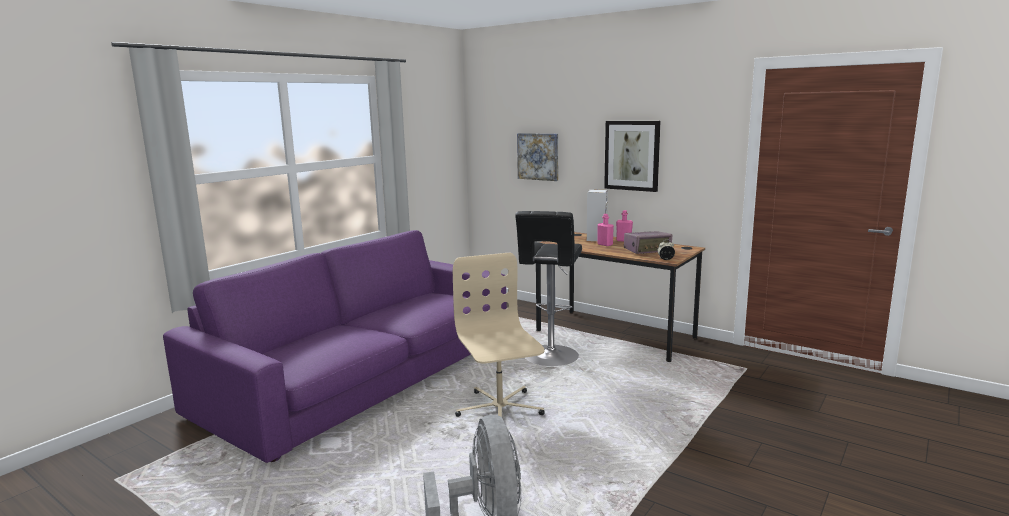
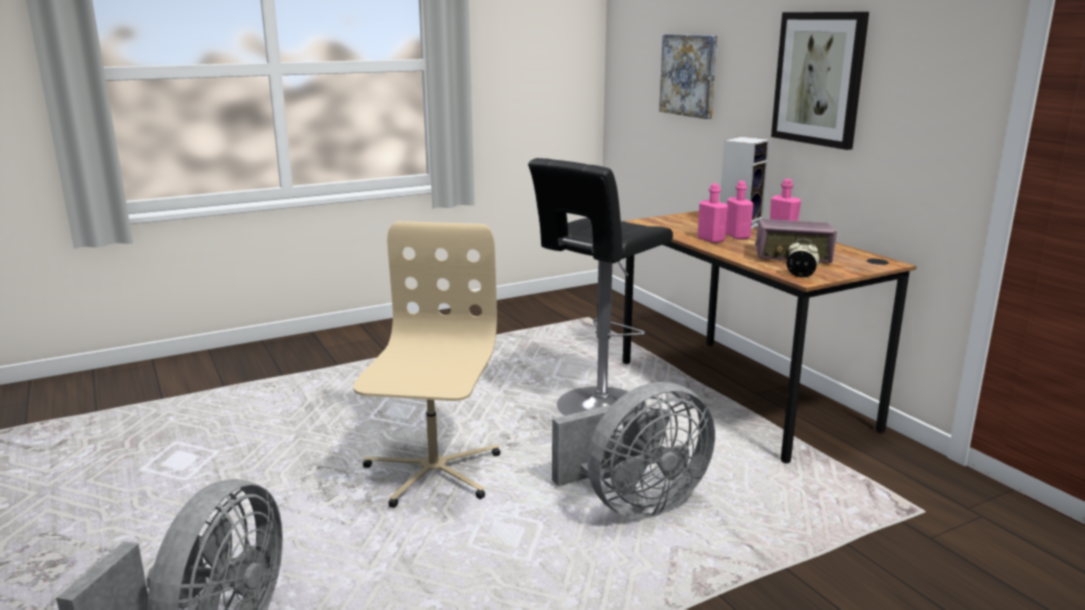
camera: 25 degrees right, 5 degrees up
(365, 375) = (325, 378): purple sofa -> none
(595, 248) = (711, 239): none -> pink bottle
(621, 397) = (634, 504): none -> grey fan

